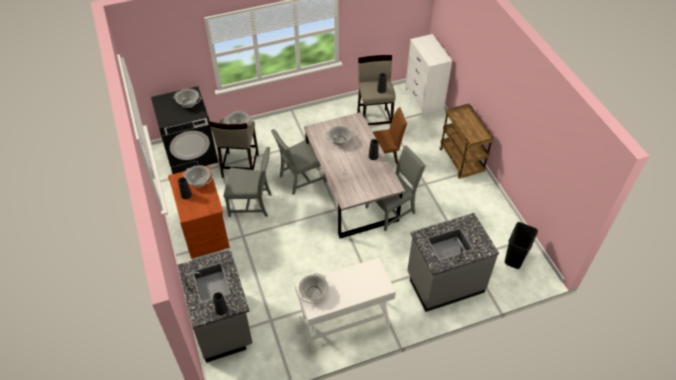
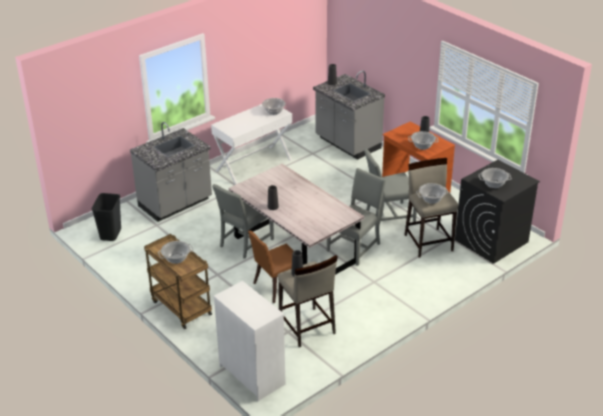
camera: 160 degrees right, 15 degrees down
(340, 141) = (316, 212): cooking pot -> cooking pot (176, 259)

